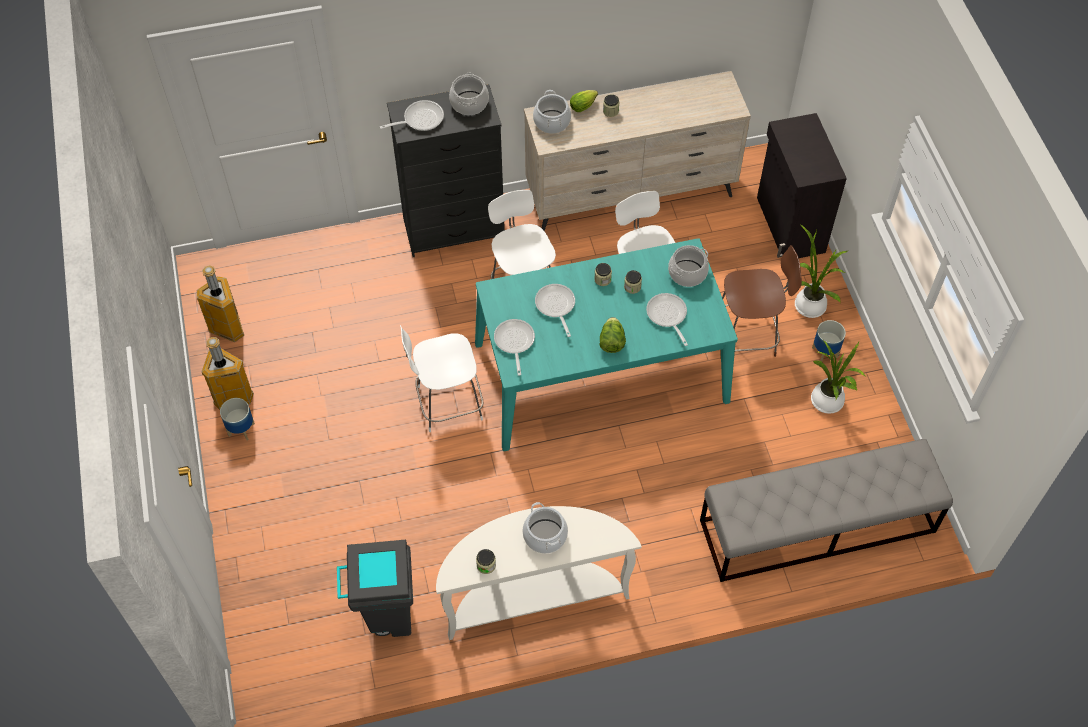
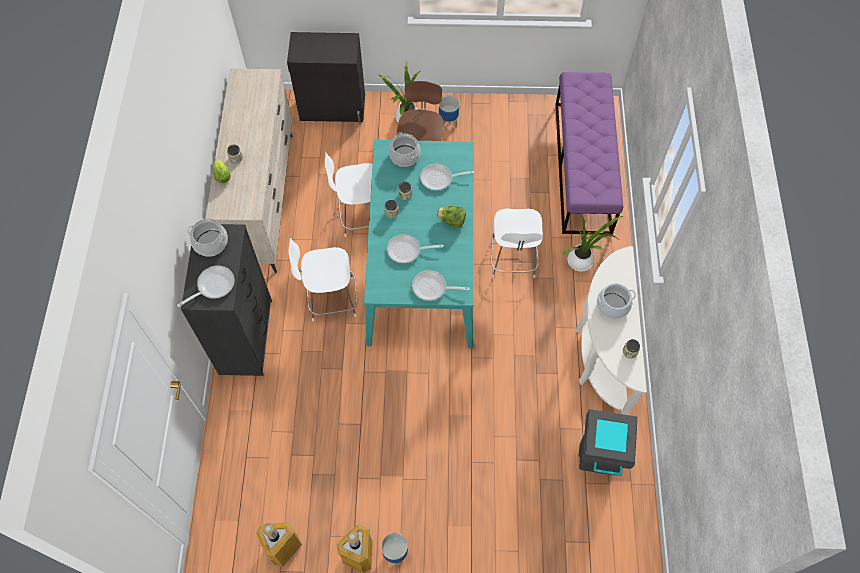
camera: 75 degrees left, 5 degrees up
(420, 119) = (213, 286): frying pan -> frying pan turned 60 degrees clockwise
(447, 403) = (418, 379): white chair -> white chair (512, 261)
(551, 122) = (229, 202): cooking pot -> none
(816, 526) = (582, 167): grey bench -> purple bench
(828, 403) = (490, 132): potted plant -> potted plant (582, 261)

